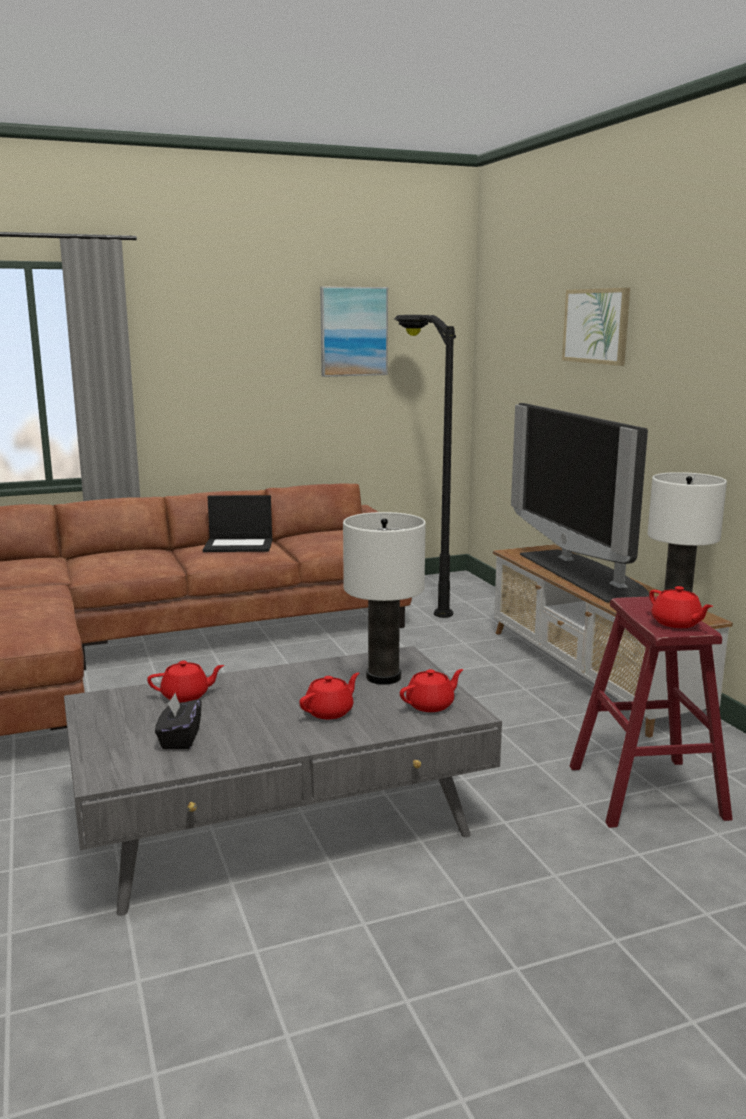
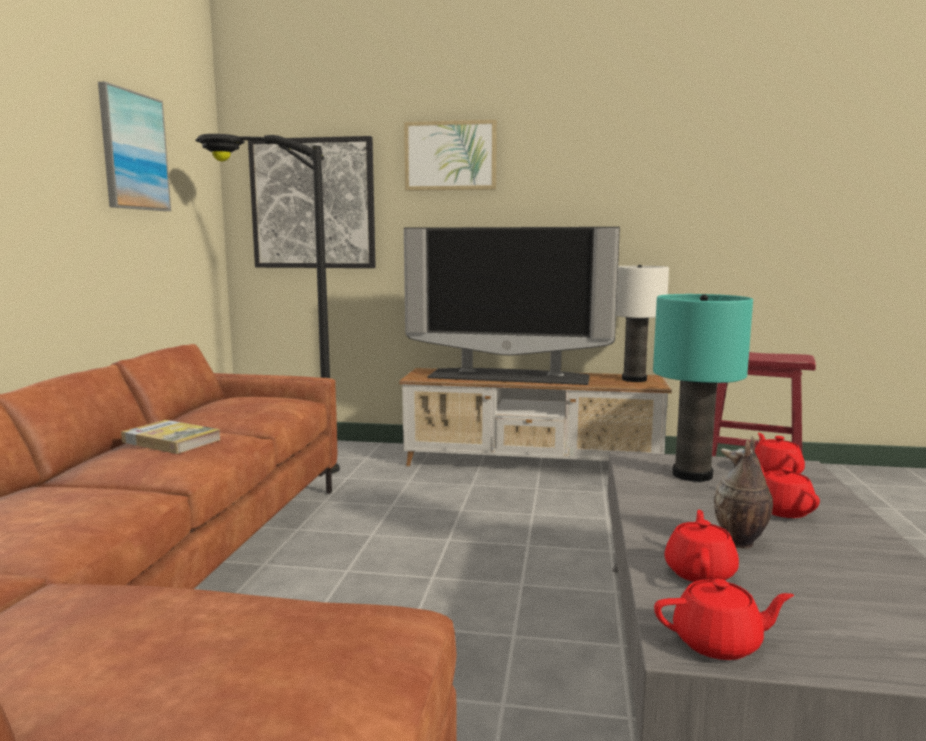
camera: 60 degrees left, 5 degrees down
(180, 739) = (858, 598): black tissue box -> none
(239, 545) = (171, 441): laptop -> book
(245, 702) = (739, 543): none -> vase
(383, 677) = (692, 475): white table lamp -> turquoise table lamp
(514, 367) = (313, 204): none -> picture
(676, 623) = (785, 356): red teapot -> red teapot (718, 643)

